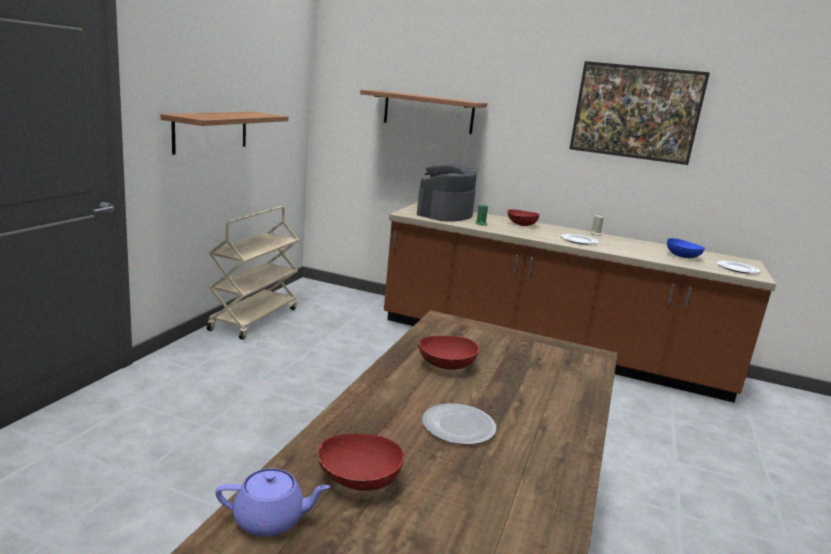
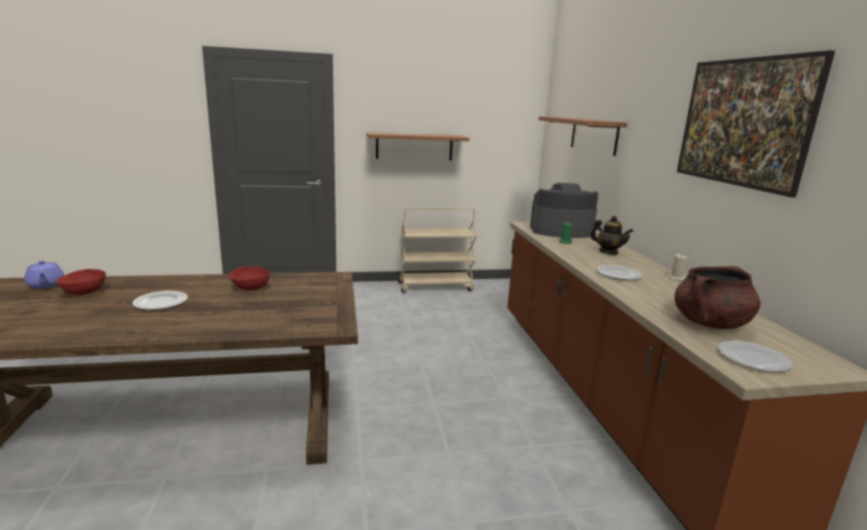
camera: 60 degrees right, 0 degrees up
(521, 225) = (608, 252): red bowl -> teapot
(683, 257) = (710, 323): blue bowl -> brown cooking pot

